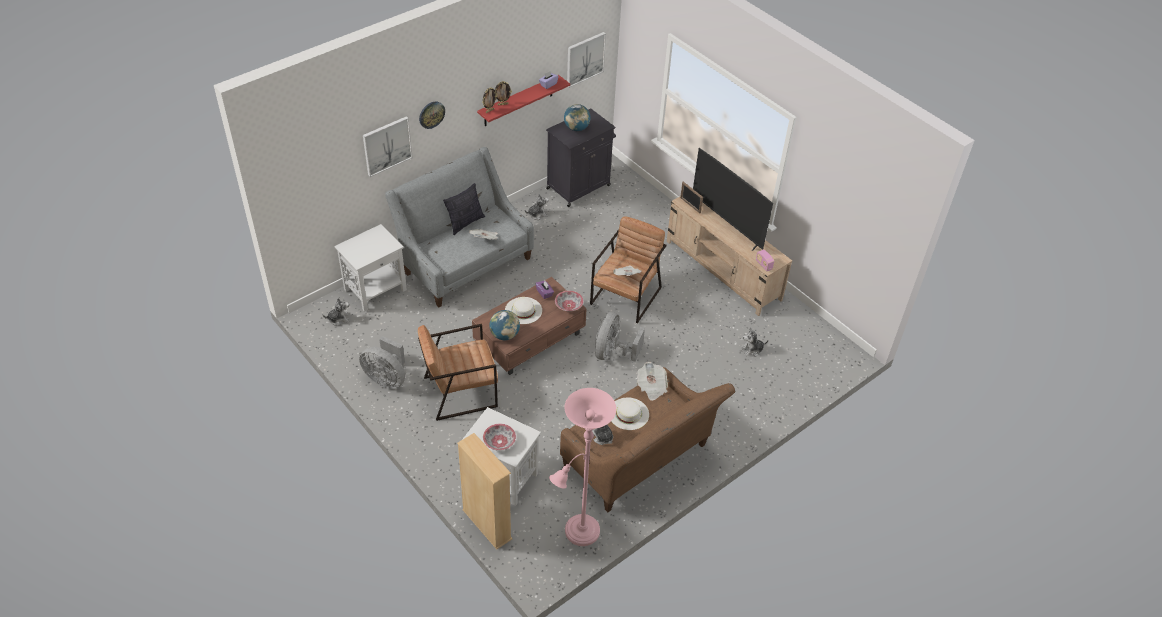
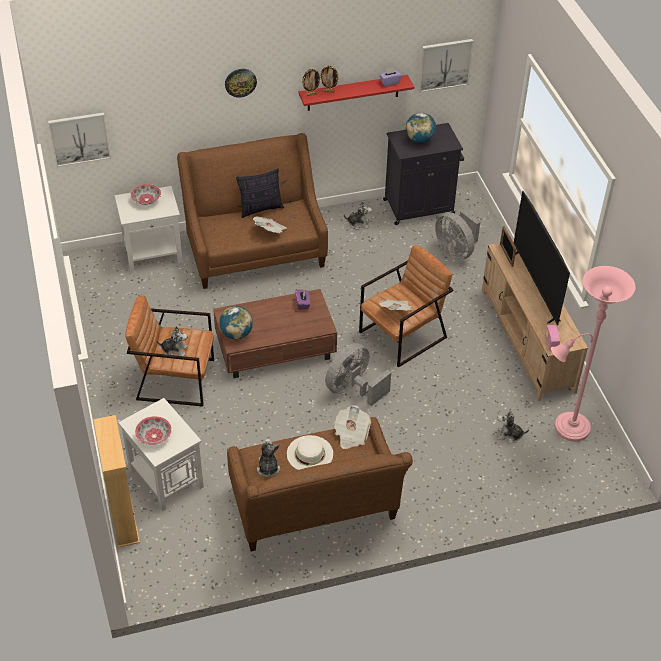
camera: 25 degrees right, 0 degrees up
(338, 319) = (102, 271): plush toy -> plush toy (174, 350)
(387, 145) = (184, 103): picture -> picture (79, 138)
(387, 378) = (113, 343): grey fan -> grey fan (456, 251)
(464, 262) = (255, 251): grey sofa -> brown sofa
(523, 310) = (270, 314): white hat -> none
(568, 305) = (320, 324): bowl -> bowl (146, 199)
(578, 533) = (208, 562): pink floor lamp -> pink floor lamp (567, 428)

